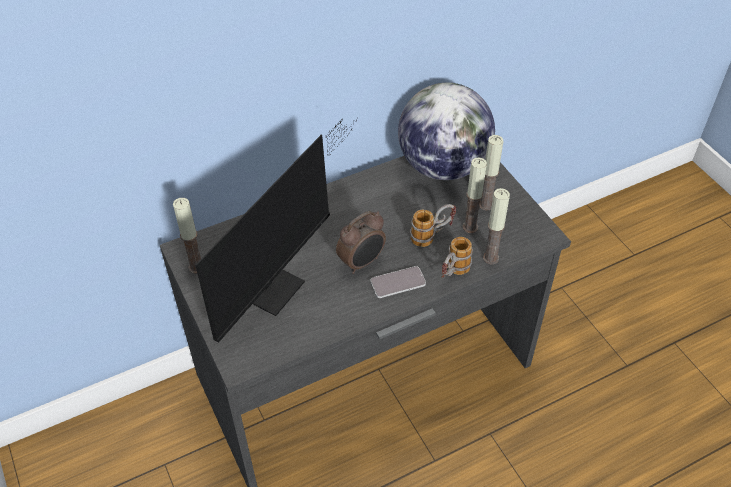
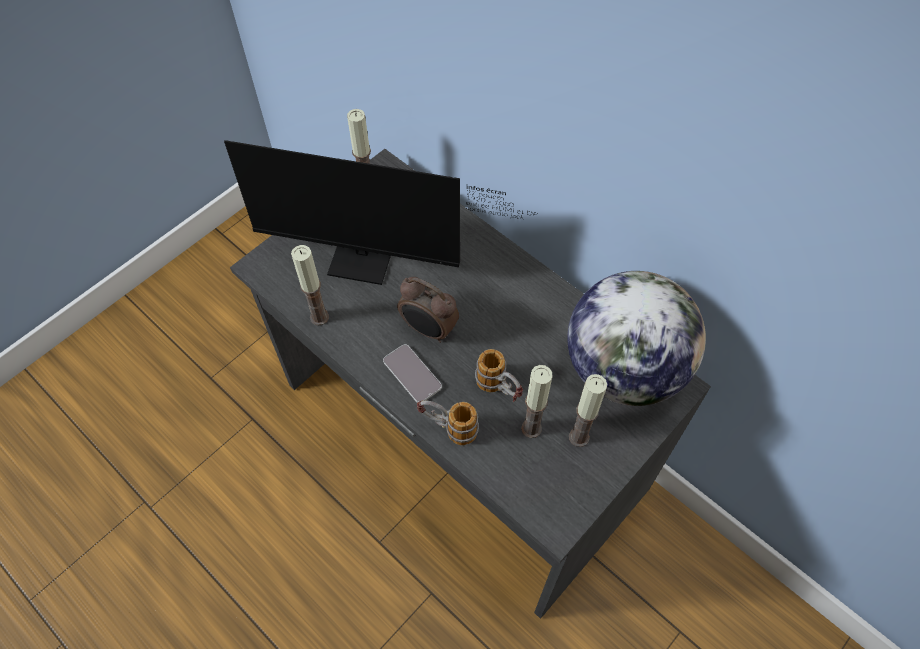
camera: 70 degrees right, 10 degrees up
(490, 258) = (489, 465): candle -> candle (319, 317)

